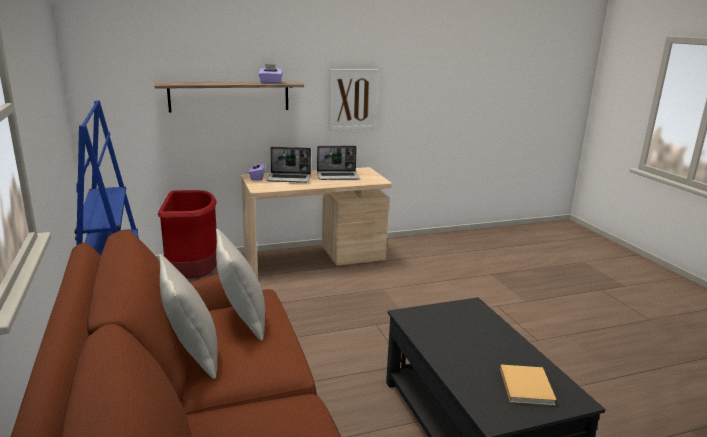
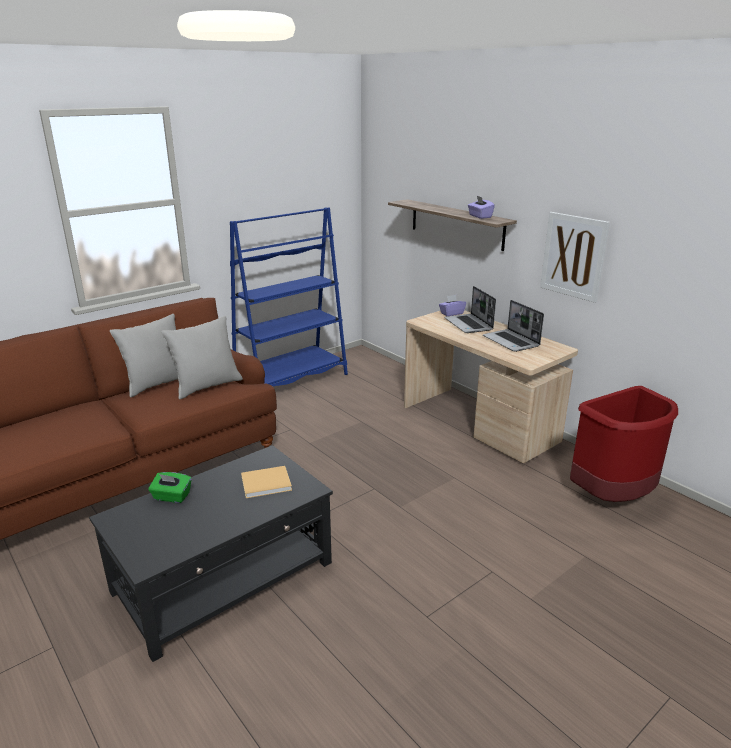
camera: 70 degrees right, 5 degrees up
(193, 277) = (383, 381): red trash can -> red trash can (614, 495)
(463, 376) = (171, 497): none -> green tissue box
(526, 385) = (164, 532): beige book -> beige book (268, 483)

